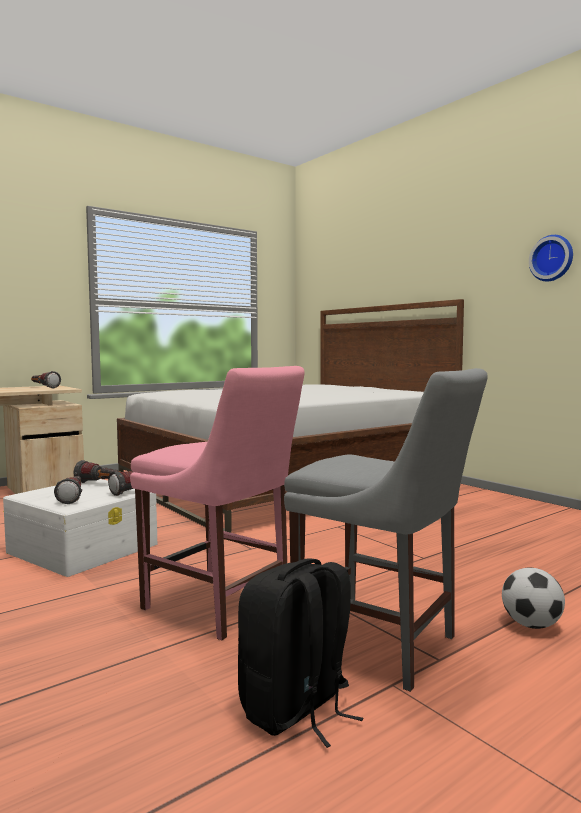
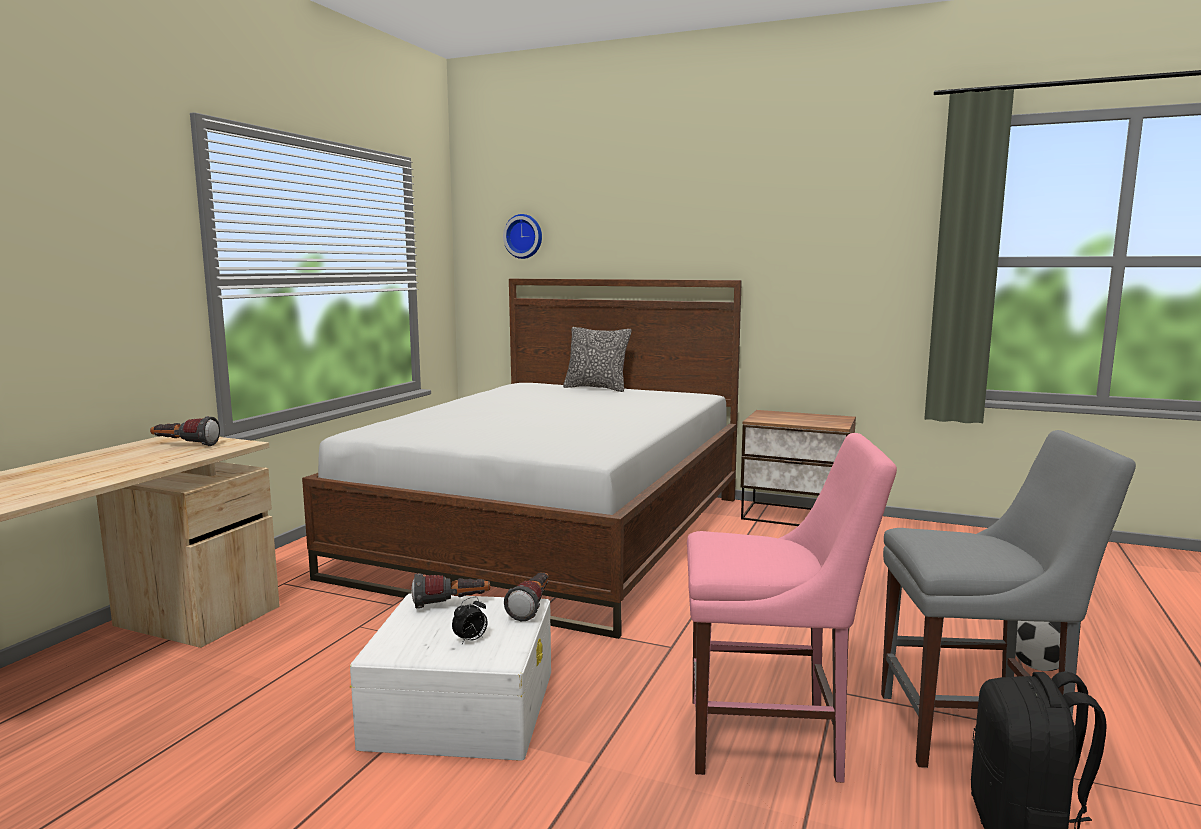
camera: 30 degrees left, 5 degrees up
(73, 498) = (471, 640): flashlight -> alarm clock
(360, 387) = (596, 388): none -> pillow
(492, 499) = (796, 517): none -> nightstand
(552, 258) = (856, 242): wall clock -> wall clock (524, 236)

